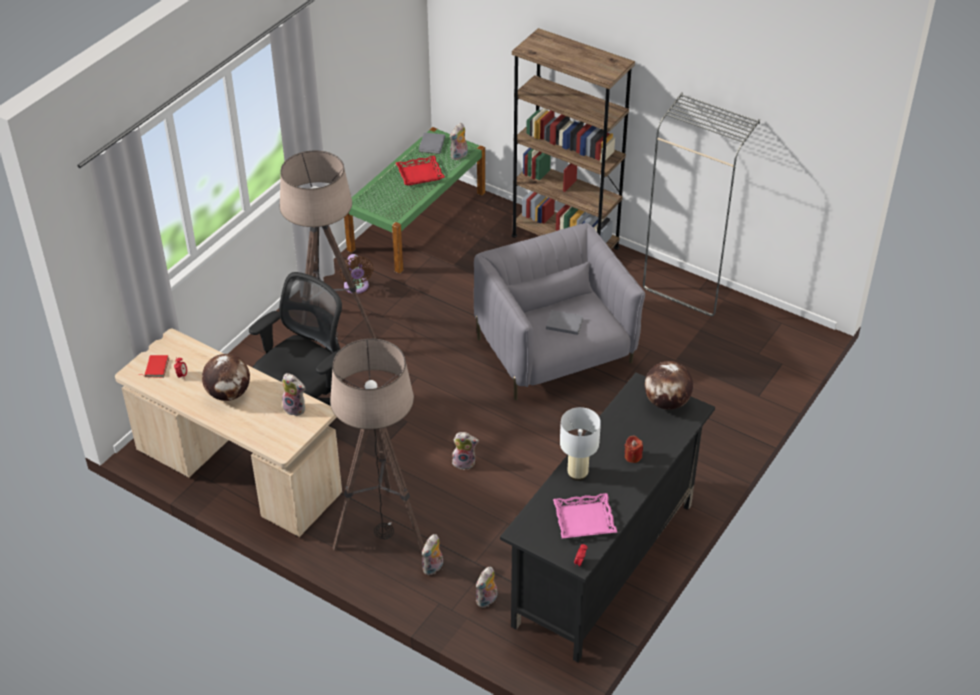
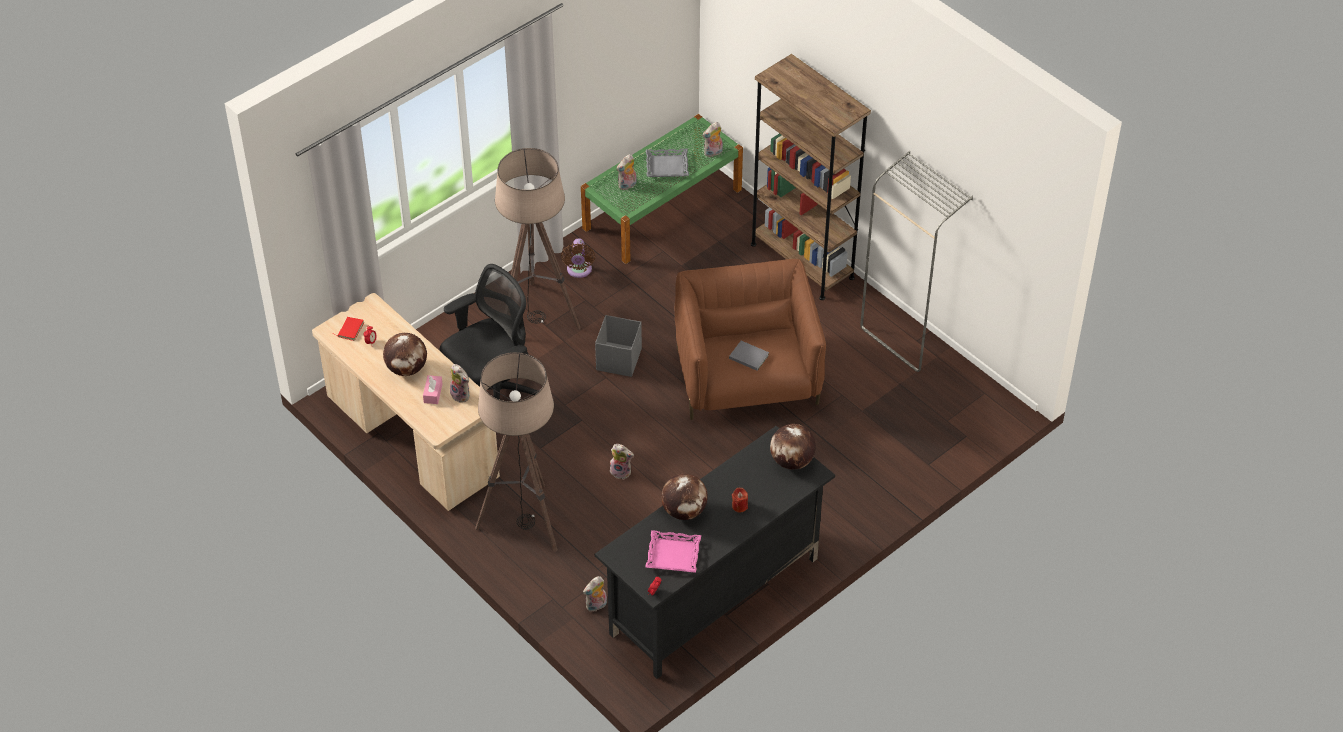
camera: 15 degrees right, 5 degrees up
(264, 412) = (433, 393): none -> pink tissue box
(420, 174) = (667, 166): red tray -> grey tray
(424, 358) = (619, 359): none -> grey storage box
(431, 145) = (689, 135): grey book -> none
(433, 568) = (558, 566): plush toy -> plush toy (627, 186)
(554, 352) = (747, 378): grey armchair -> brown armchair
(578, 473) = (684, 511): white table lamp -> globe

